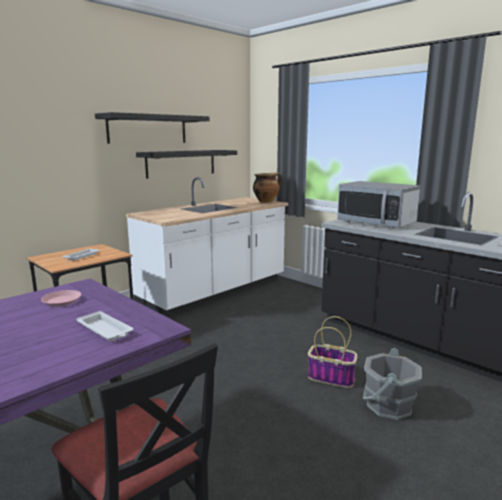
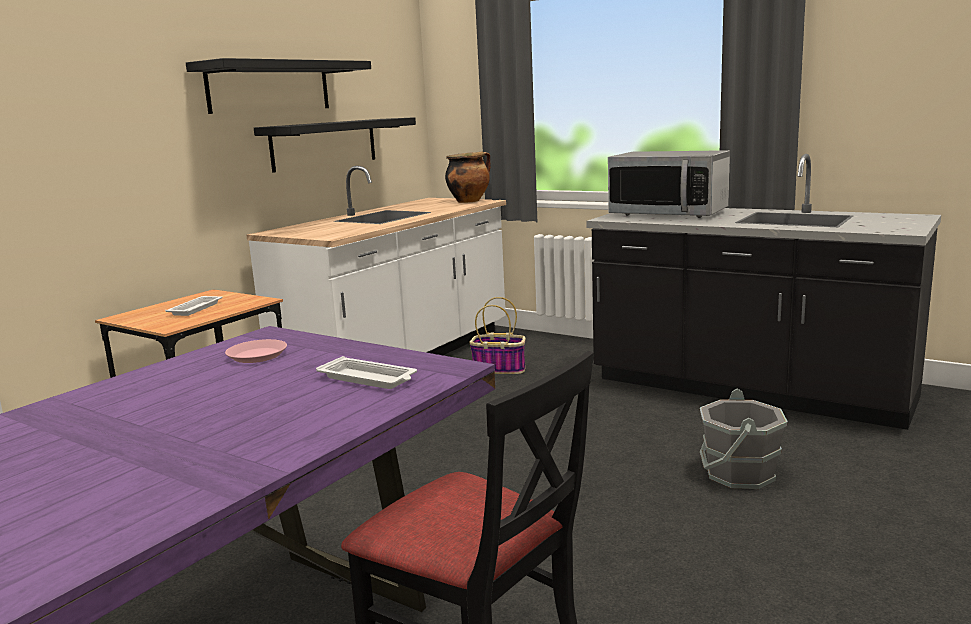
camera: 10 degrees left, 0 degrees up
(332, 378) = (644, 451): basket -> basket (500, 369)

